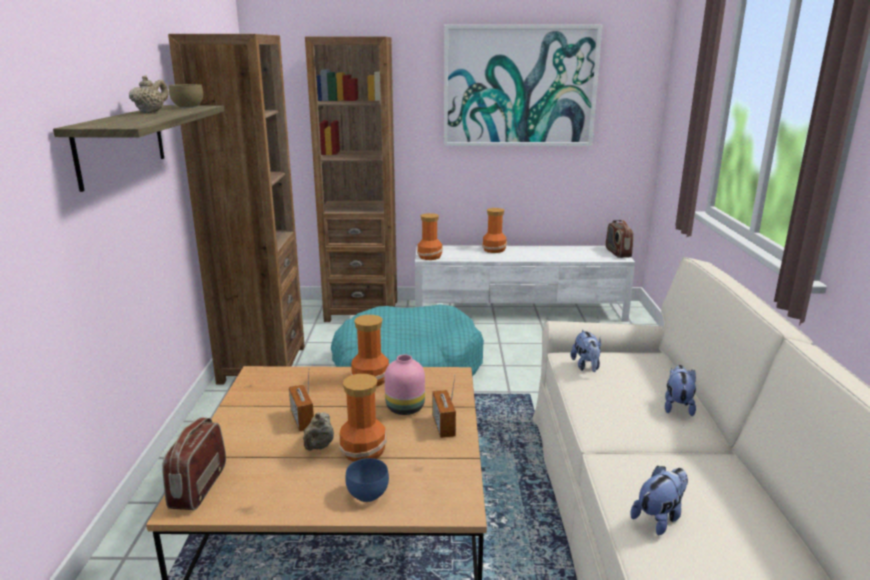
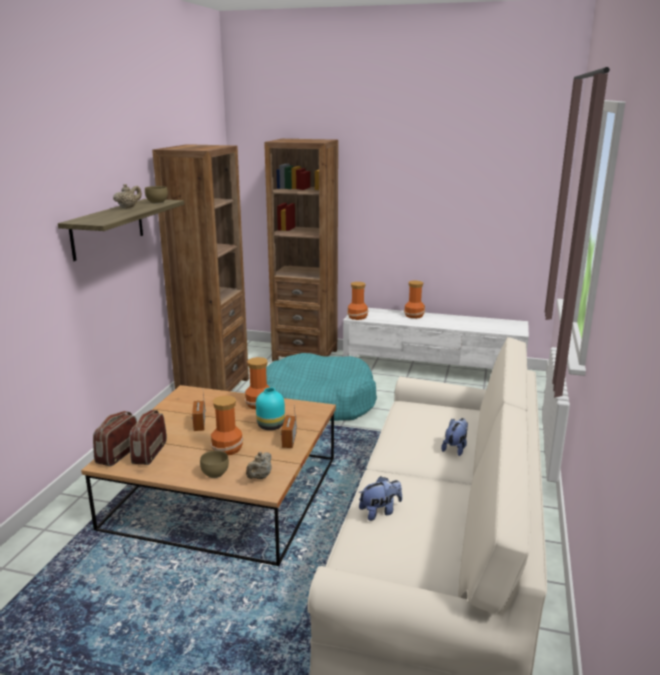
camera: 15 degrees right, 0 degrees up
(319, 447) = (201, 442): beige teapot -> beige teapot (260, 477)
(368, 493) = (215, 473): blue bowl -> brown bowl
(406, 408) = (271, 426): pink vase -> turquoise vase
(519, 86) = (441, 181): picture -> none
(586, 366) = (411, 413): plush toy -> none
(617, 253) = (519, 327): radio -> radio (149, 453)

